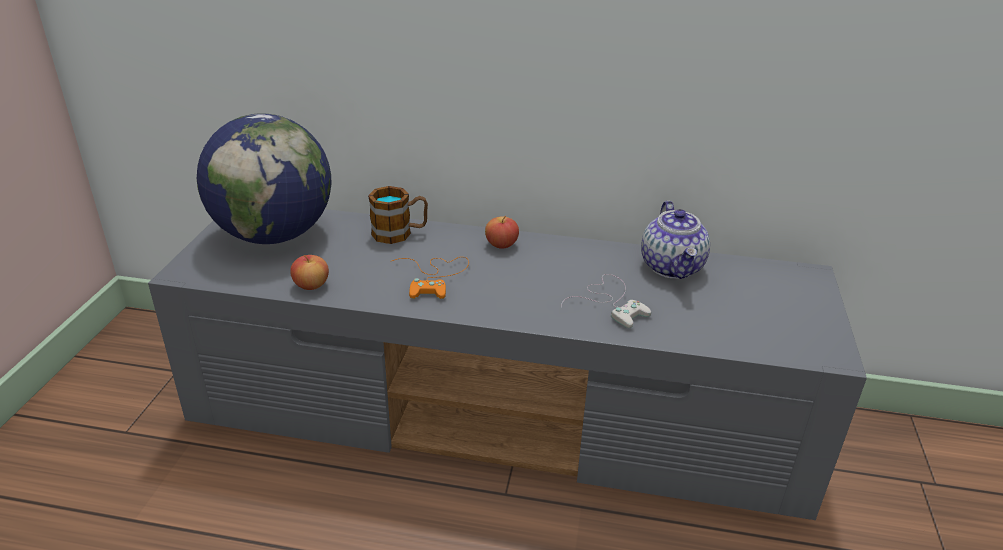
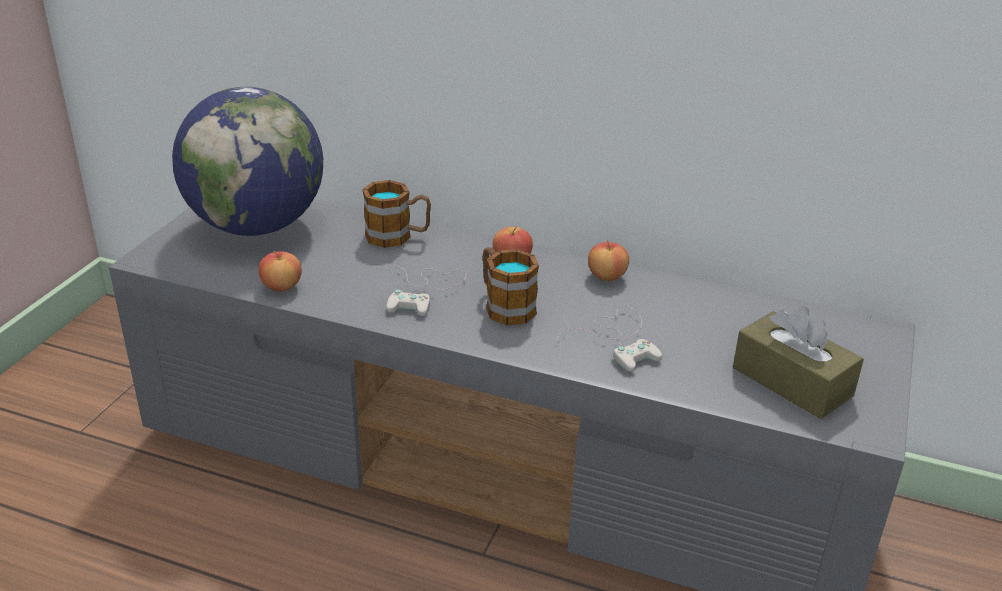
camera: 10 degrees right, 0 degrees up
(435, 277) = (423, 290): orange game controller -> white game controller
(507, 283) = (504, 305): none -> mug
(583, 250) = (607, 276): none -> apple
(673, 267) = (710, 306): teapot -> none
(758, 322) = (792, 382): none -> brown tissue box

